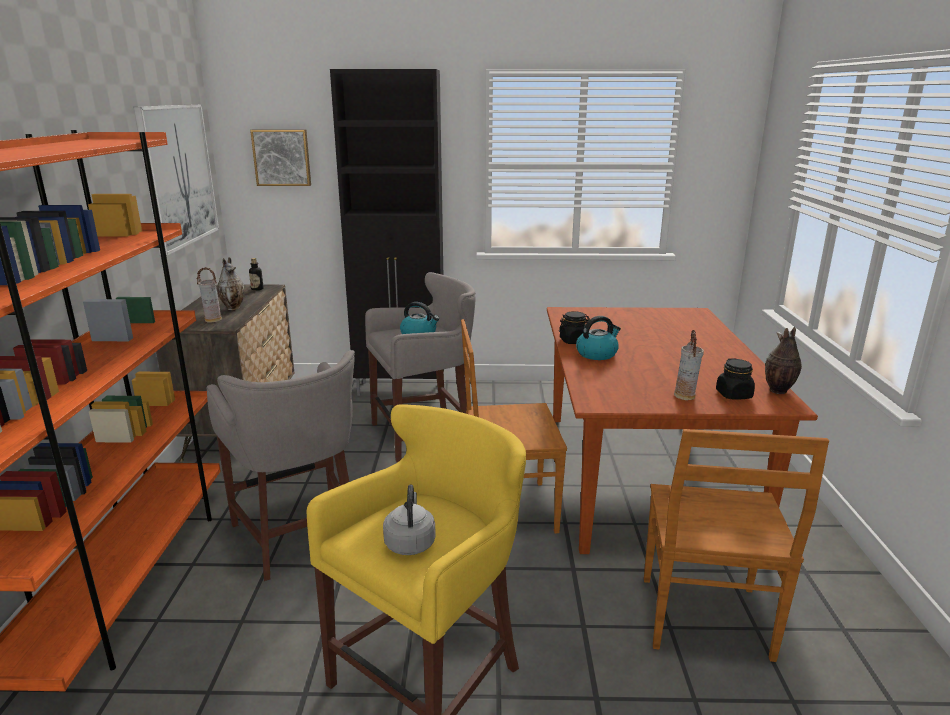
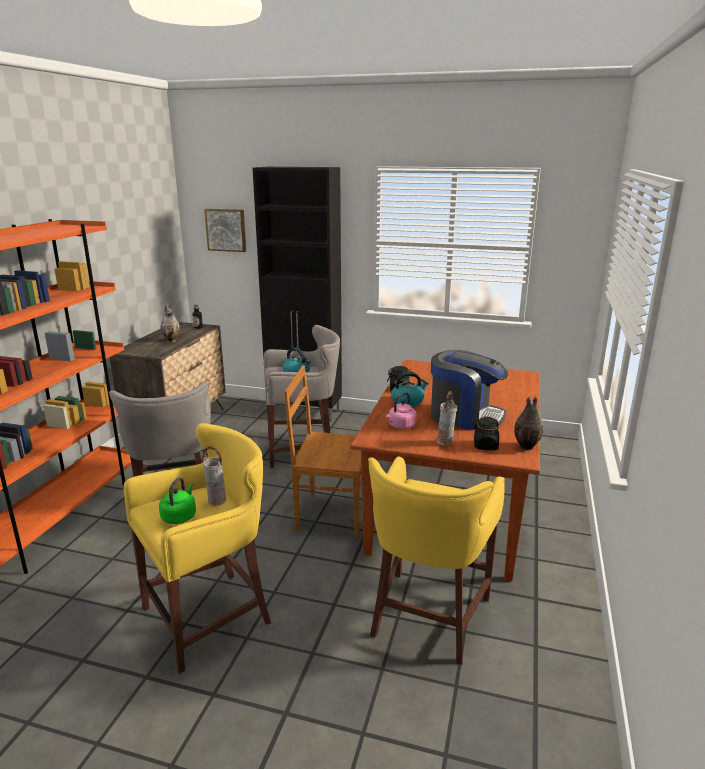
camera: 15 degrees right, 0 degrees up
(178, 176) = (143, 243): picture -> none
(213, 320) = (151, 349): vase -> vase (216, 501)
(410, 542) = (180, 516): grey kettle -> green kettle
(616, 383) = (400, 426): none -> pink kettle
(677, 363) = (464, 416): none -> coffee machine
(705, 620) = (427, 618): brown chair -> yellow stool

